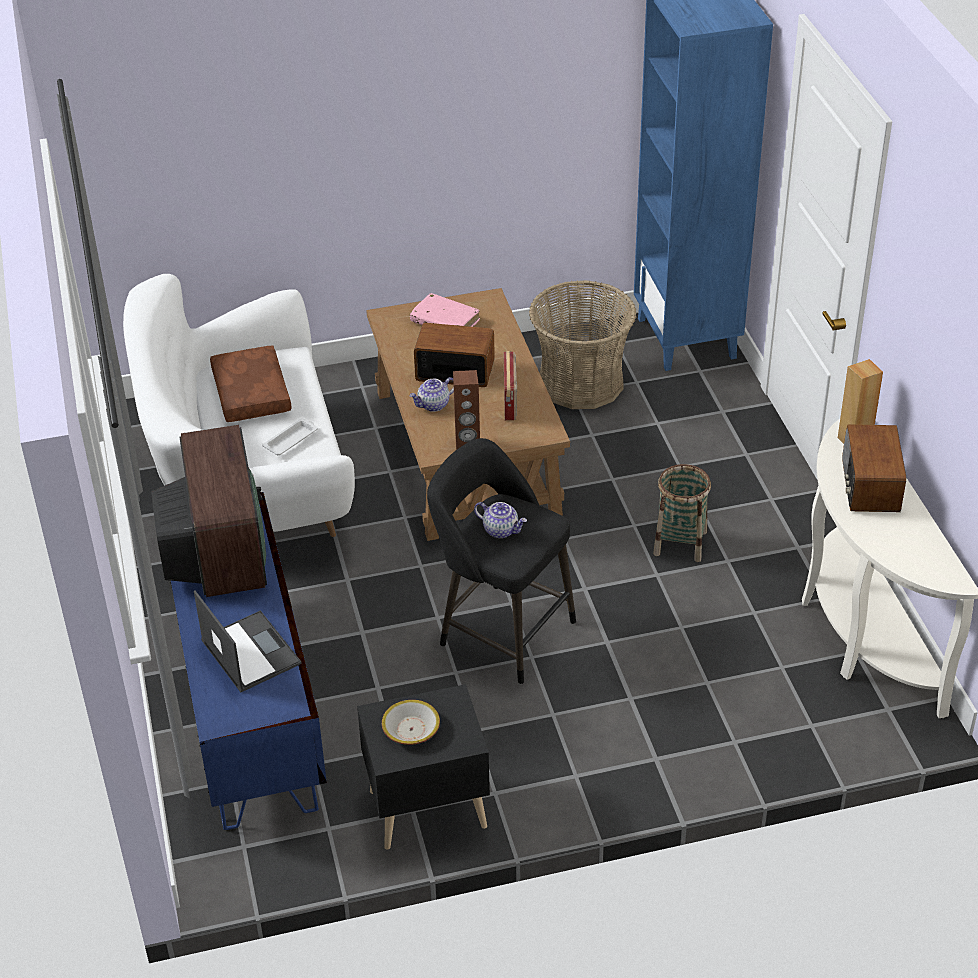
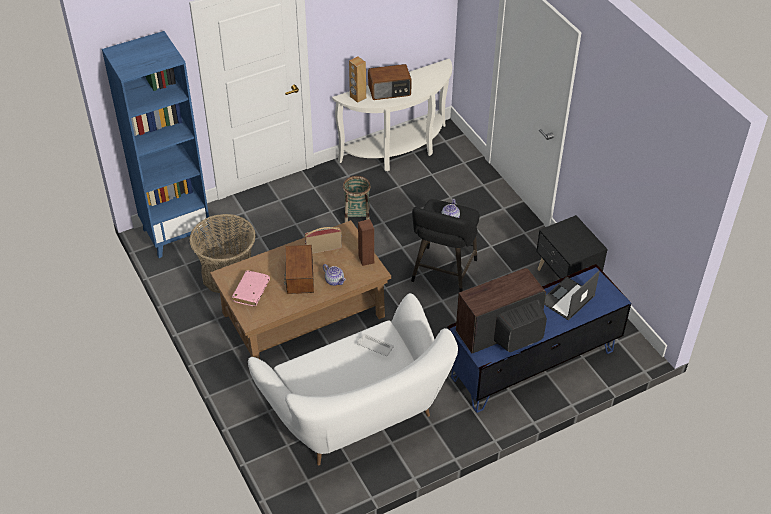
camera: 105 degrees left, 5 degrees up
(249, 393) = (335, 379): brown pillow -> none
(411, 729) = (575, 242): bowl -> none

